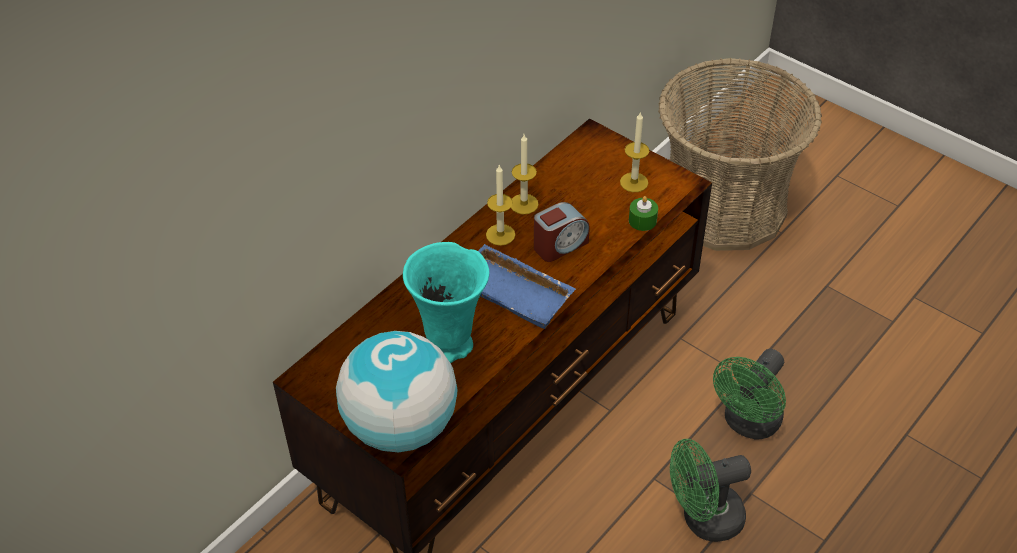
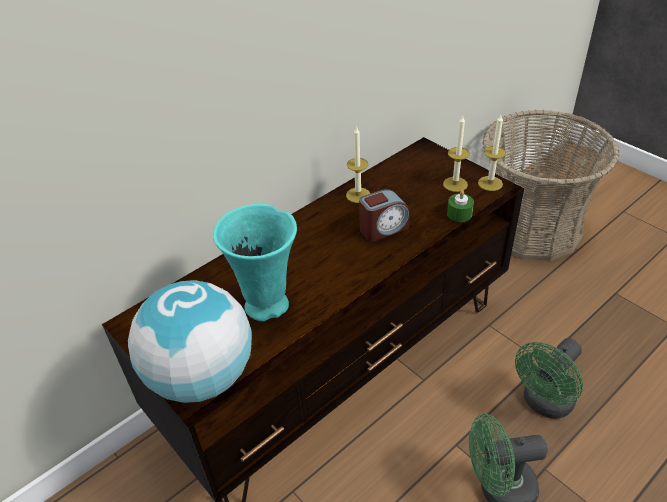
camera: 10 degrees right, 5 degrees down
(500, 234) = (333, 217): candle -> candle (490, 183)
(517, 291) = (338, 264): blue tray -> none

